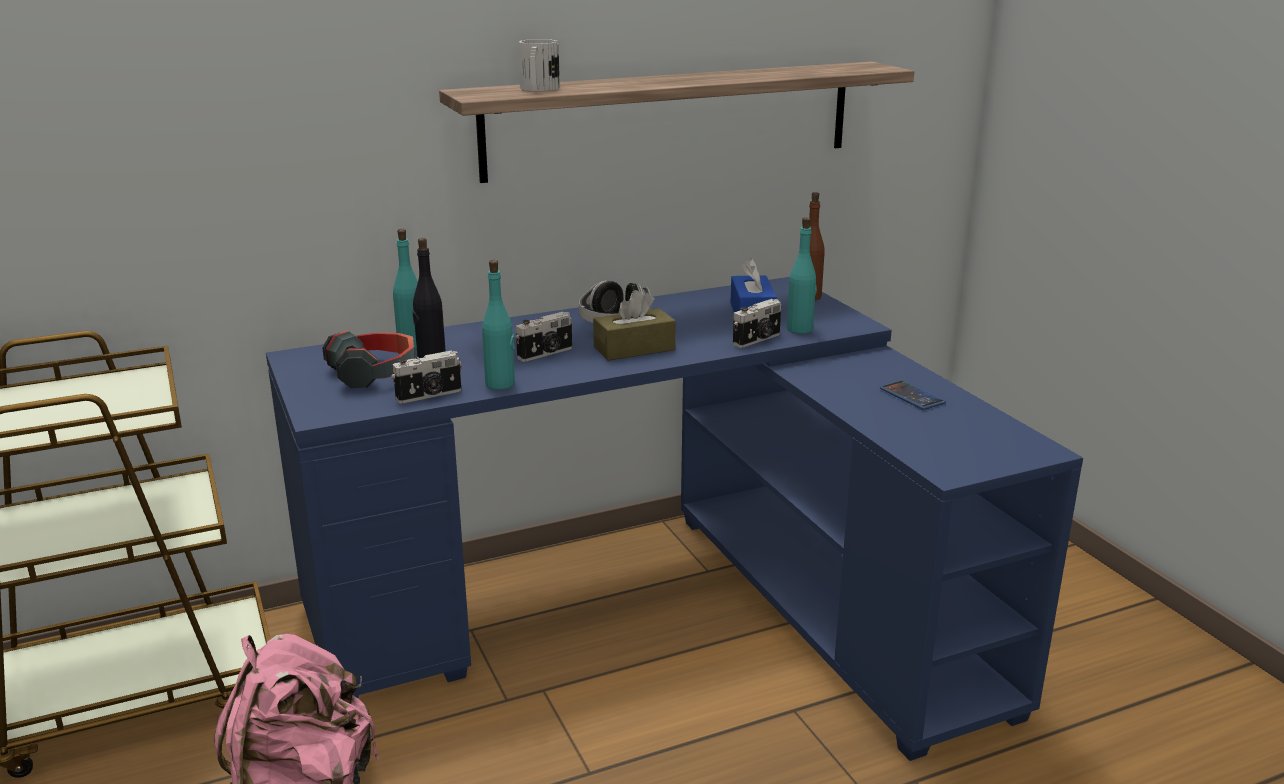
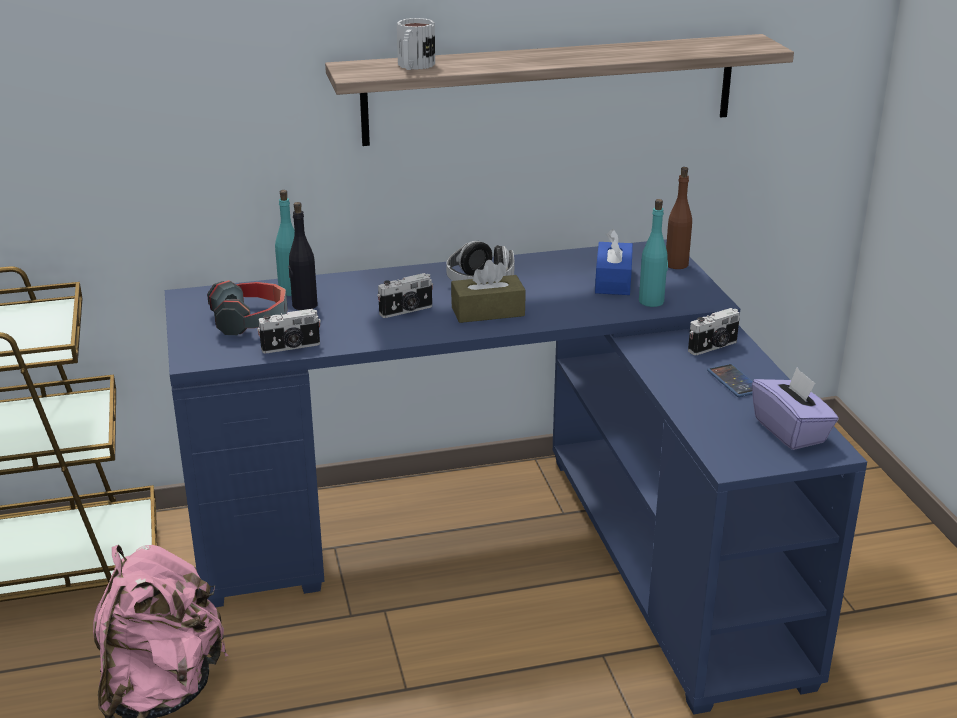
camera: 10 degrees right, 5 degrees up
(500, 384) = (356, 340): turquoise bottle -> none
(758, 340) = (606, 311): camera -> camera (714, 347)
(992, 436) = (790, 431): none -> purple tissue box

